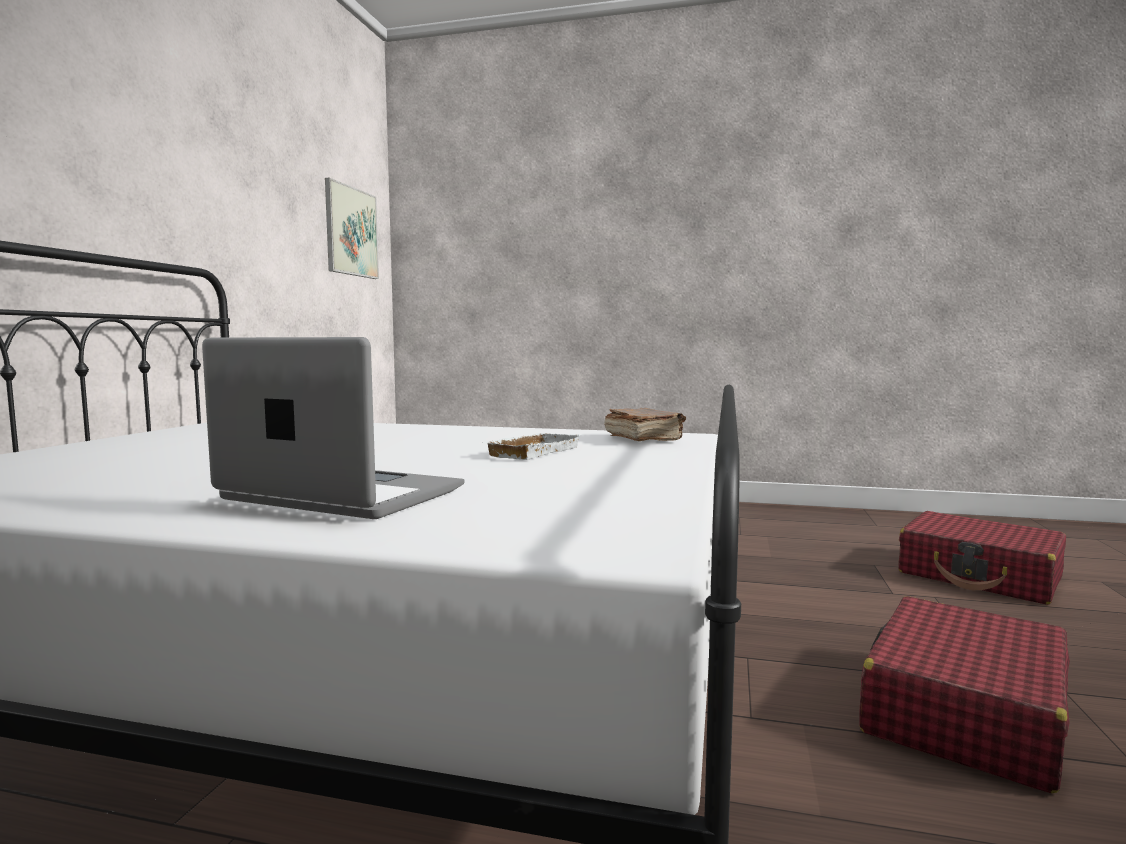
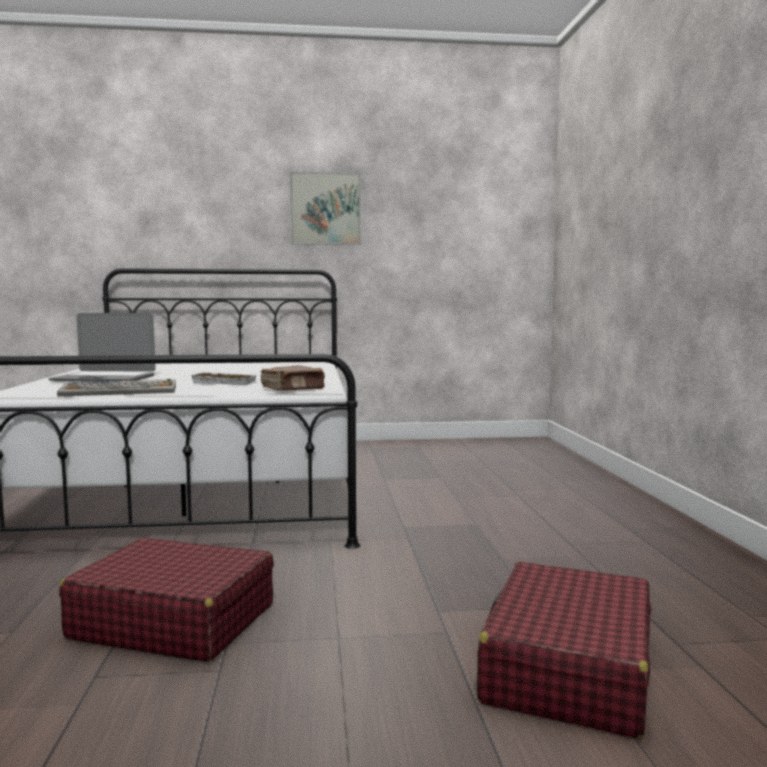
camera: 70 degrees right, 0 degrees up
(342, 495) = (104, 379): laptop -> laptop turned 90 degrees clockwise
(351, 231) = (489, 223): picture -> picture (325, 209)
(595, 486) = (121, 391): none -> keyboard

